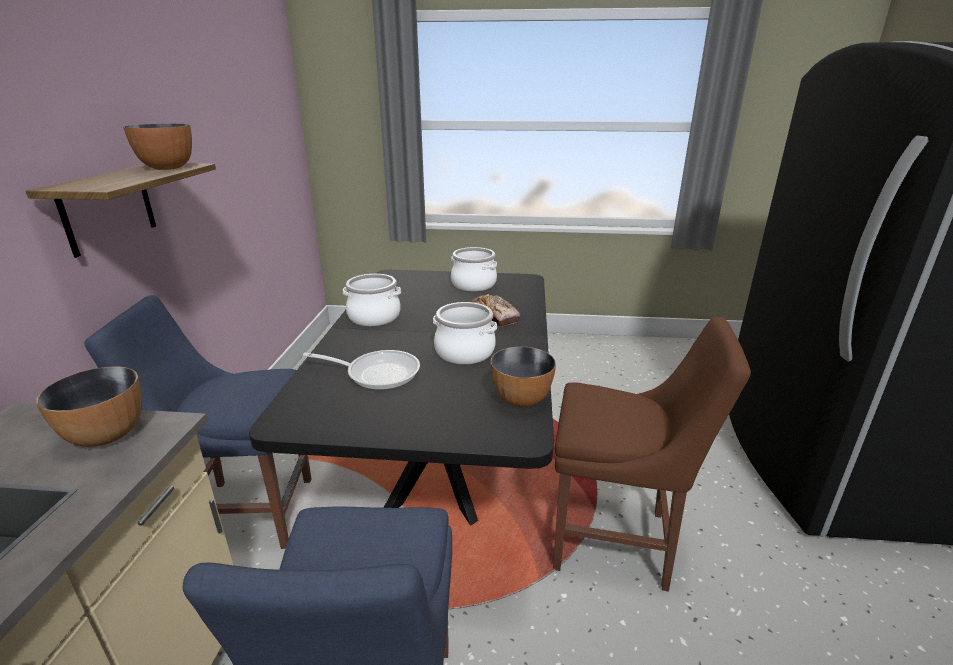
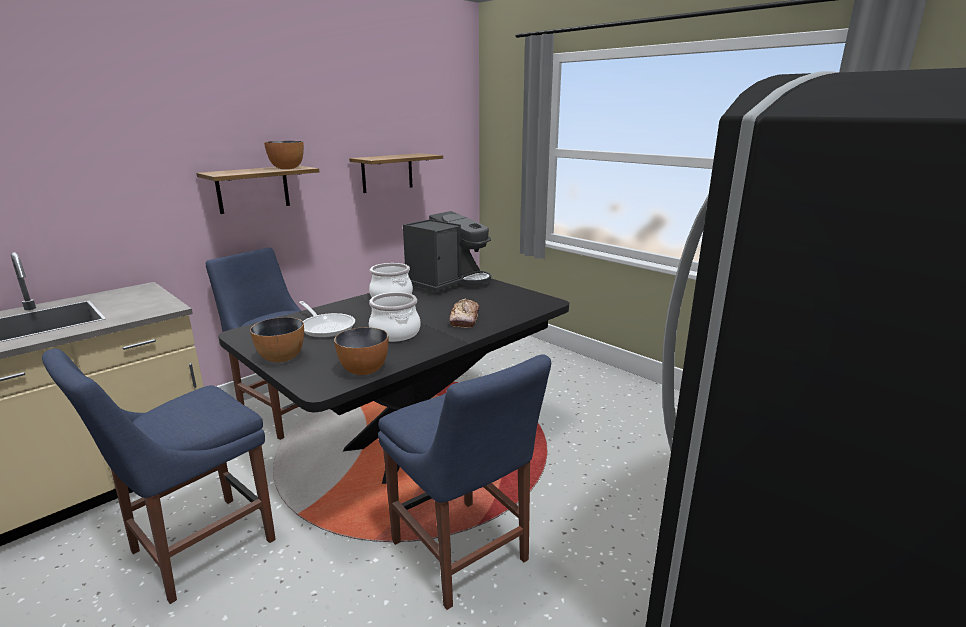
camera: 40 degrees right, 5 degrees down
(106, 435) = (149, 304): bowl -> bowl (281, 358)
(239, 164) = (387, 173): none -> shelf
(400, 286) = (448, 283): none -> coffee machine
(473, 285) = (499, 295): cooking pot -> none
(617, 541) = (462, 555): brown chair -> blue chair

